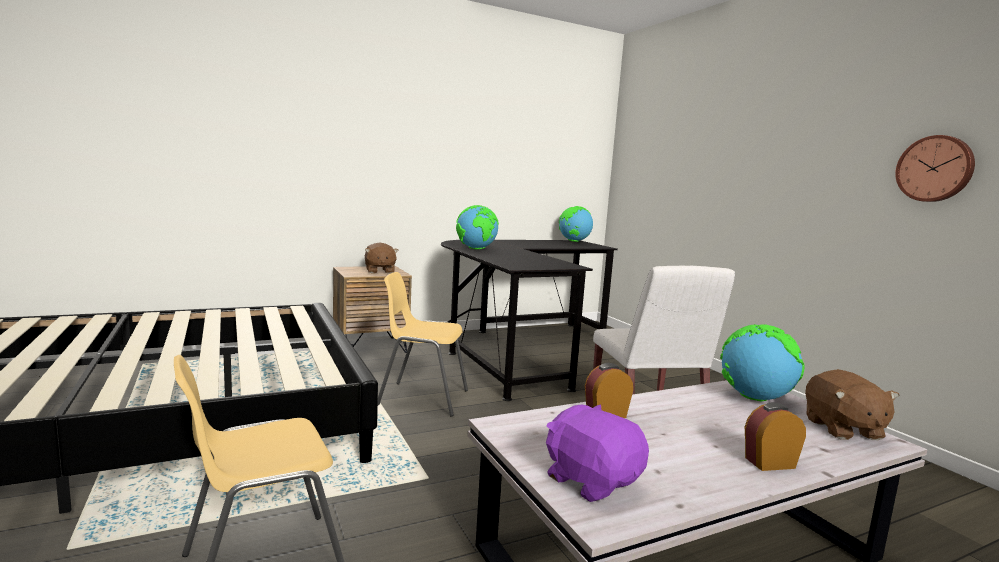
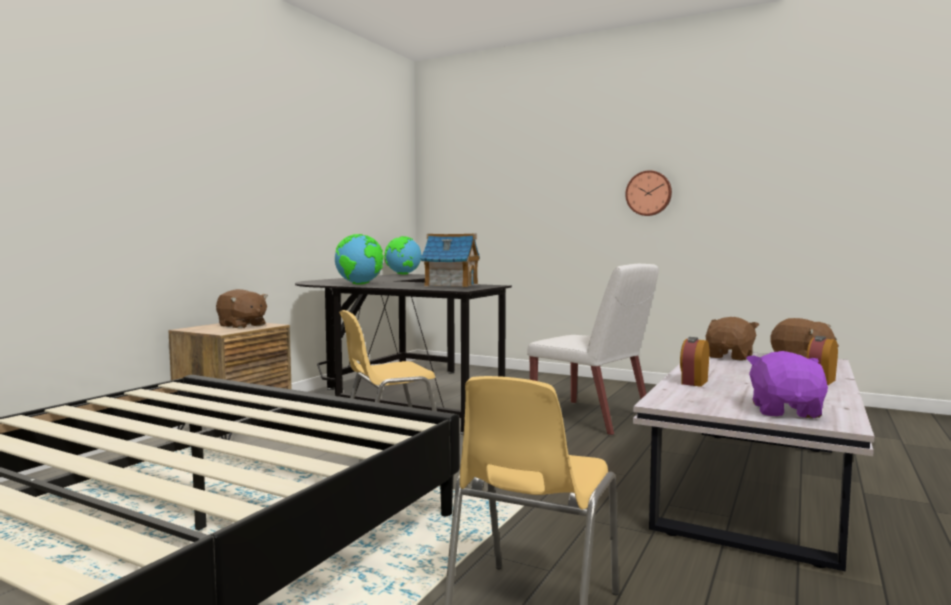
camera: 35 degrees left, 5 degrees down
(539, 260) = (451, 285): none -> toy house
(591, 480) = (786, 411): purple plush toy -> purple plush toy turned 90 degrees clockwise
(754, 398) = (730, 357): globe -> brown plush toy
(935, 169) = (735, 181): wall clock -> wall clock (649, 193)

